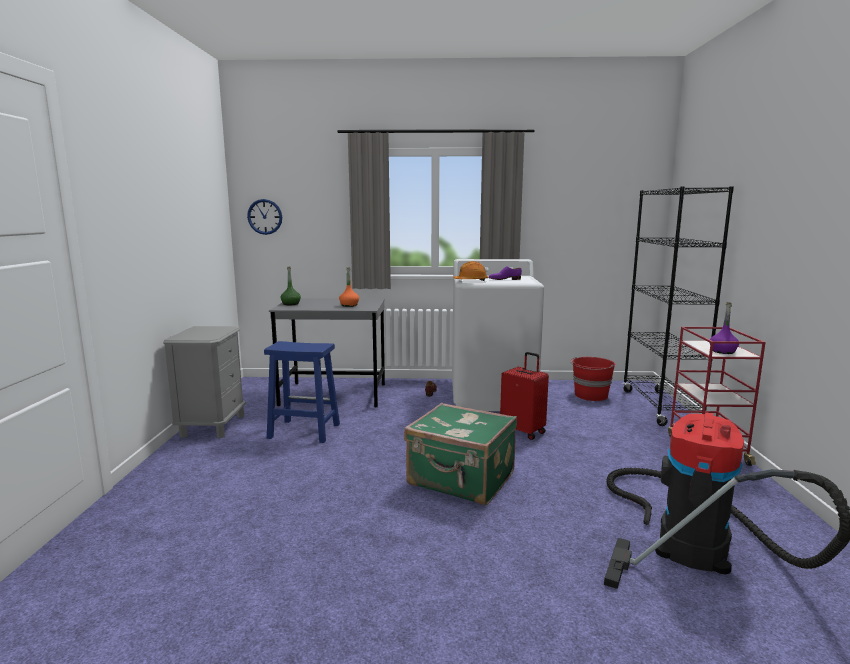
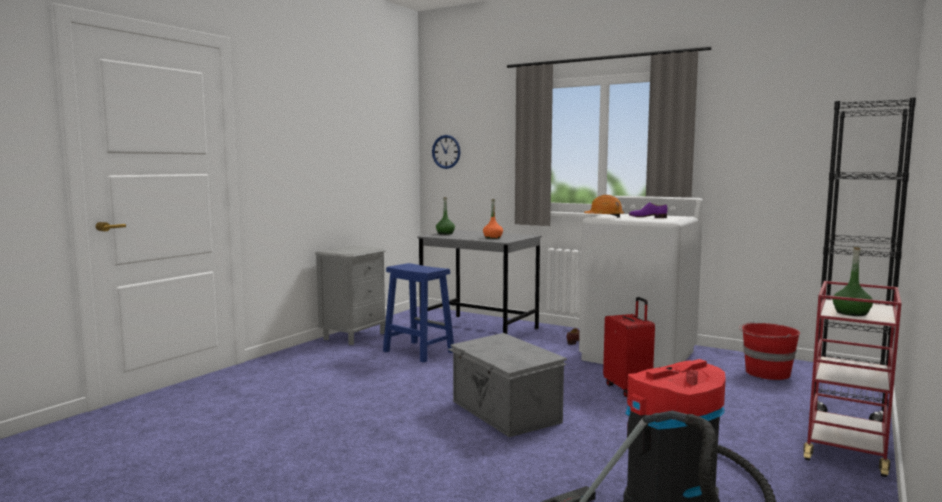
camera: 30 degrees right, 5 degrees down
(461, 480) = (504, 412): green suitcase -> grey storage box
(722, 351) = (851, 313): purple bottle -> green bottle

